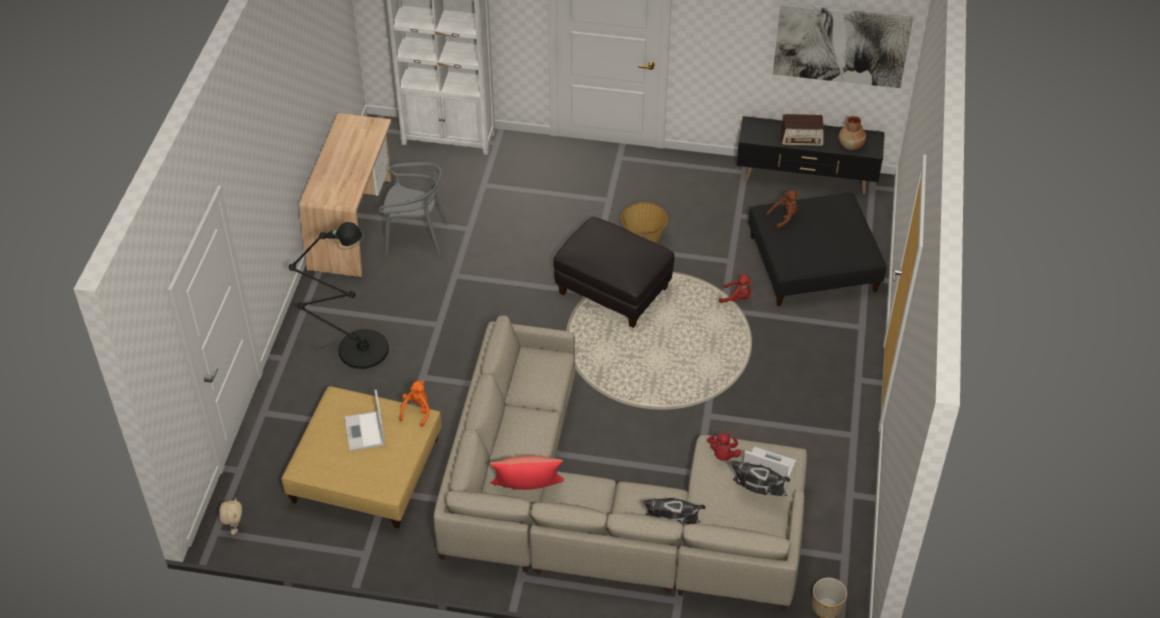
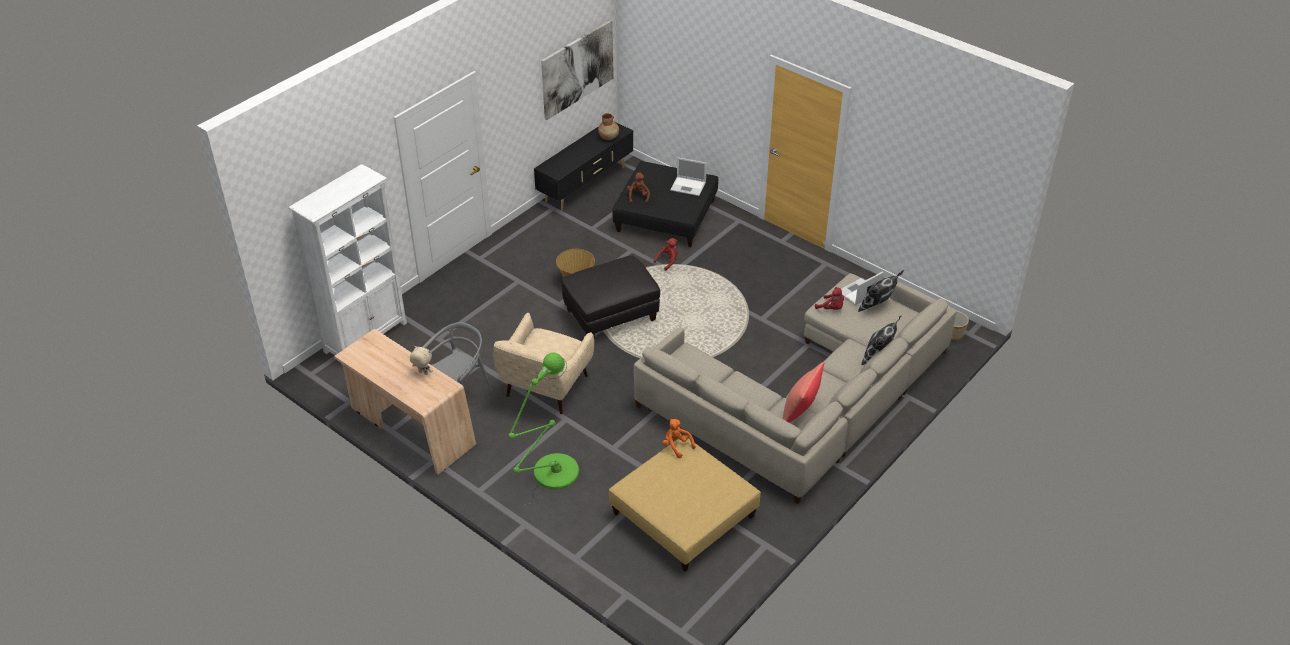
camera: 60 degrees left, 5 degrees down
(234, 528) = (686, 618): beige plush toy -> beige plush toy (423, 373)
(356, 348) = (551, 476): black floor lamp -> green floor lamp
(365, 432) = (676, 482): laptop -> laptop (688, 186)
(468, 290) = (544, 389): none -> beige armchair
(802, 138) = (581, 153): radio -> none

